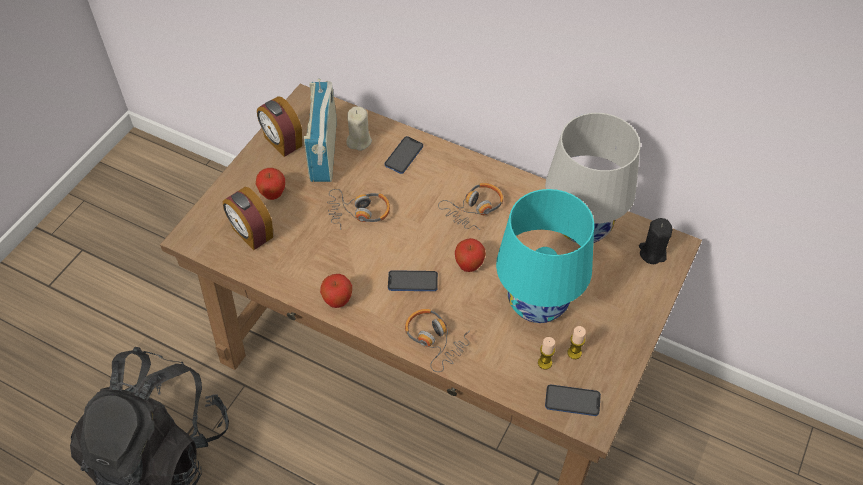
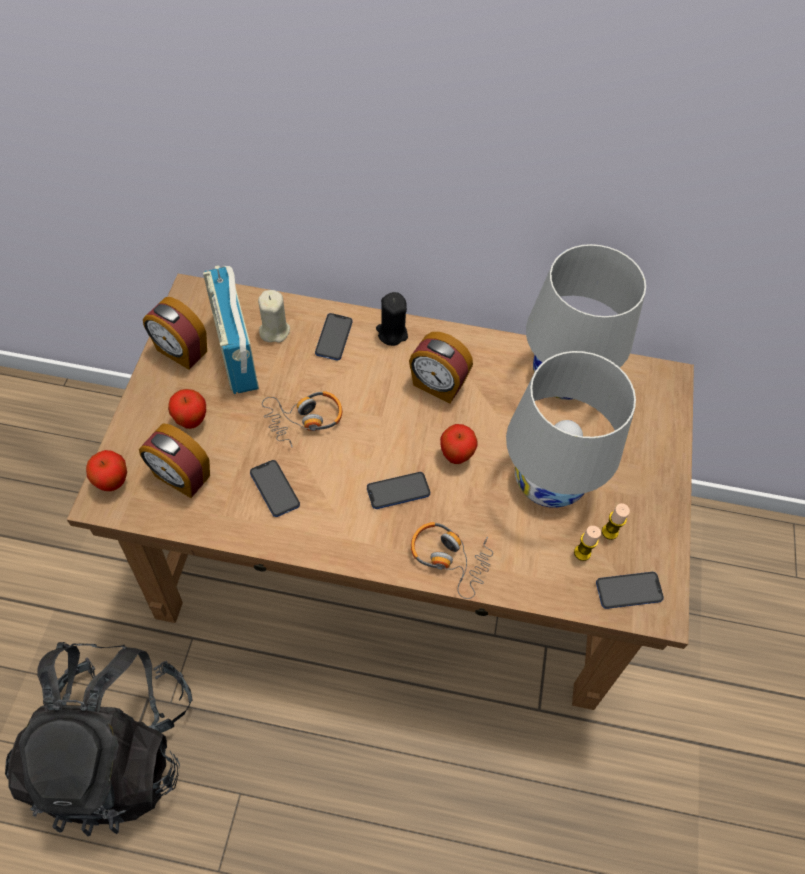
camera: 20 degrees left, 5 degrees up
(318, 258) = (274, 489): none -> phone
(338, 301) = (317, 538): apple -> apple (113, 482)
(474, 209) = (437, 385): headphones -> alarm clock
(537, 303) = (548, 482): turquoise table lamp -> white table lamp
(652, 253) = (649, 392): black candle -> black candle (392, 333)

